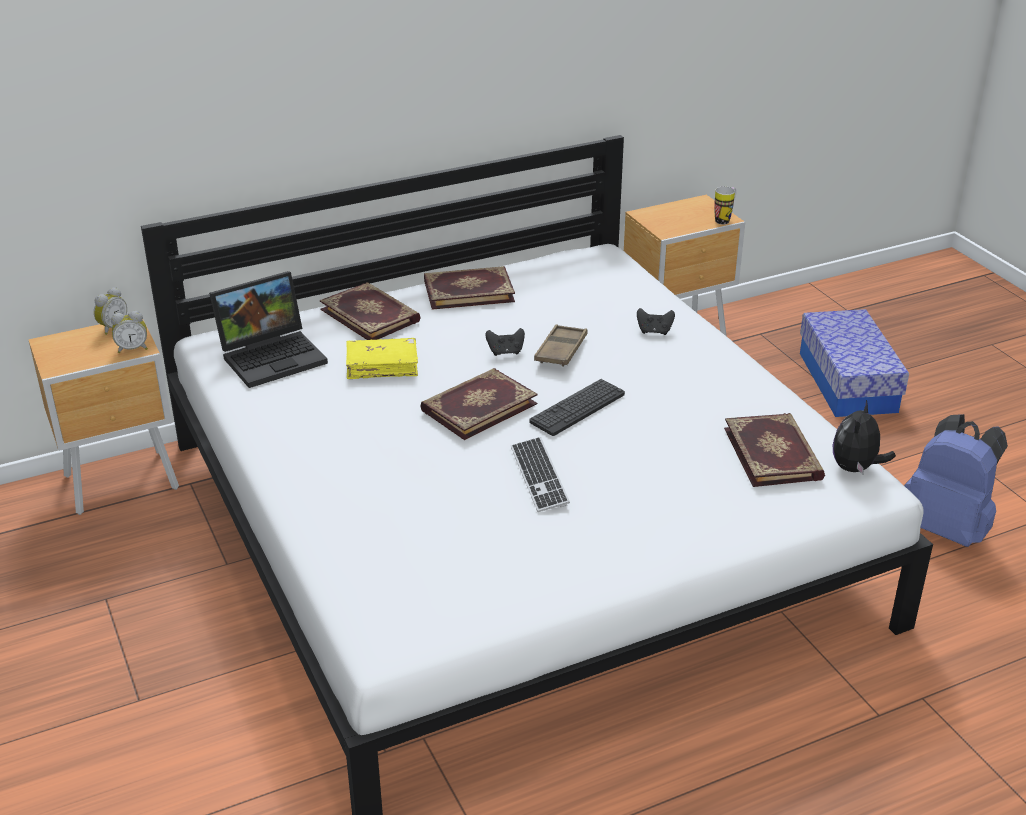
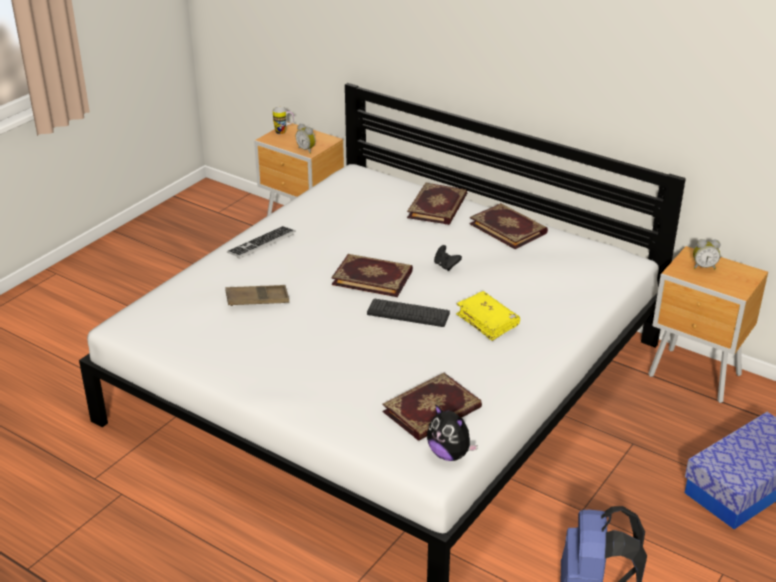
camera: 60 degrees right, 0 degrees up
(112, 327) = (321, 136): alarm clock -> alarm clock (703, 267)
(273, 355) = (359, 194): laptop -> none
(382, 366) = (385, 231): yellow book -> yellow book (487, 321)
(539, 476) = (319, 324): keyboard -> keyboard (261, 243)
(561, 350) = (469, 285): brown tray -> brown tray (257, 299)
(654, 331) = (542, 315): black game controller -> none
(725, 219) = (735, 291): mug -> mug (284, 132)
(856, 468) = (449, 454): plush toy -> plush toy turned 135 degrees counterclockwise

